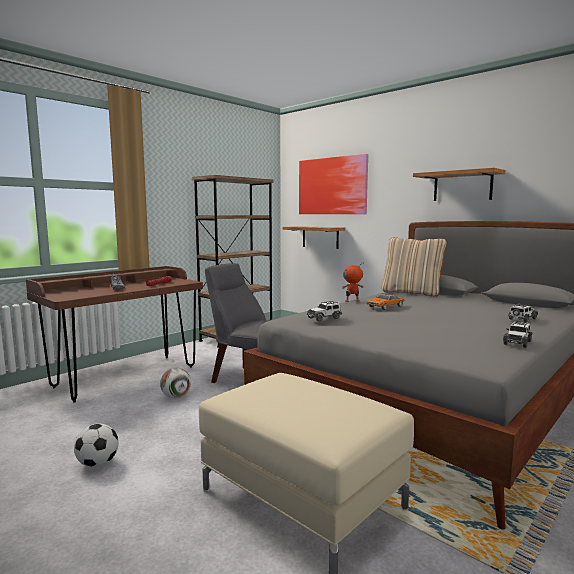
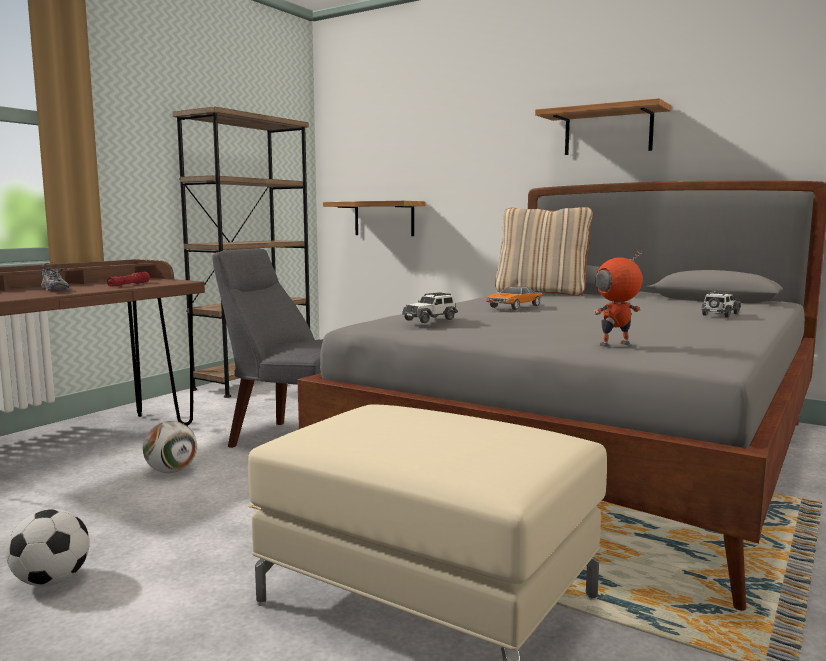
camera: 10 degrees left, 0 degrees up
(332, 186) = (402, 136): picture -> none
(352, 301) = (458, 303): toy robot -> toy robot (615, 345)
(517, 342) = (732, 338): toy car -> none

